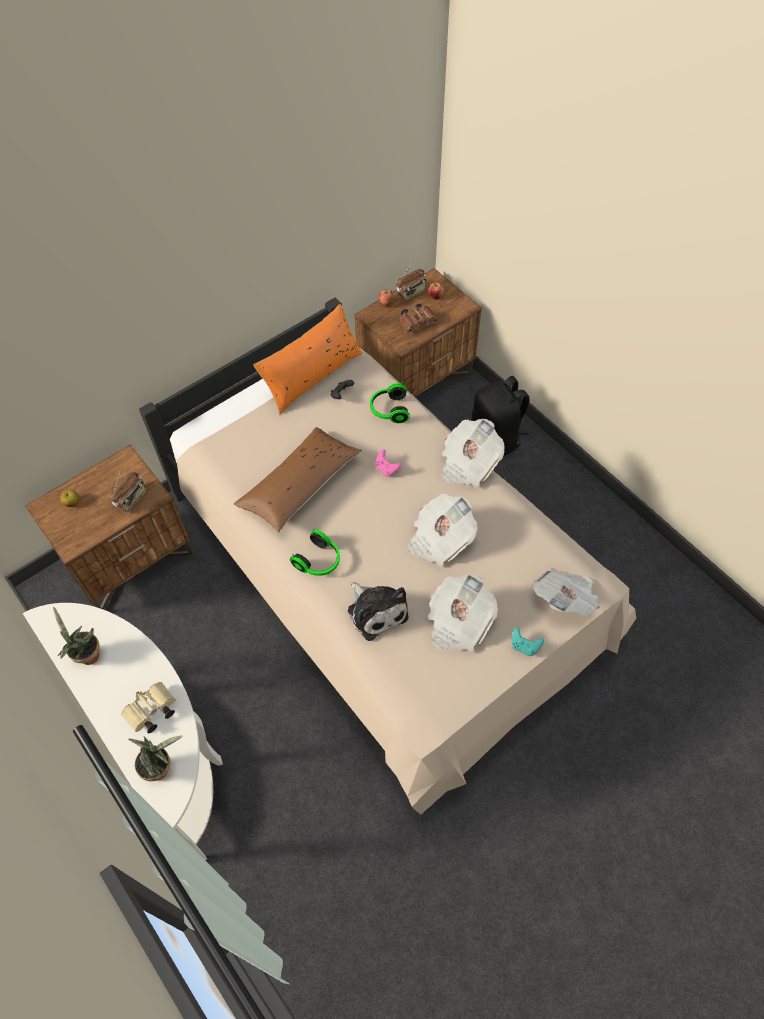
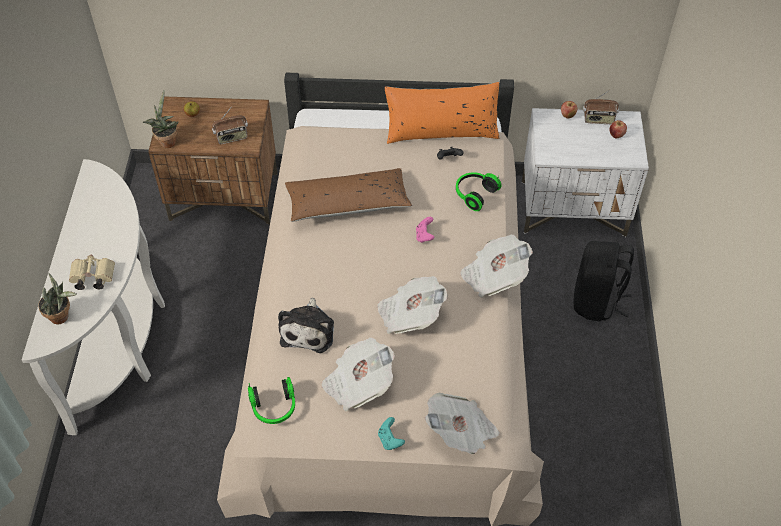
camera: 40 degrees right, 5 degrees down
(86, 655) = (92, 213): potted plant -> potted plant (167, 141)
(319, 561) = (305, 266): headphones -> headphones (274, 408)
(416, 378) = (573, 208): brown nightstand -> white nightstand
(418, 322) = (578, 146): brown binoculars -> none

